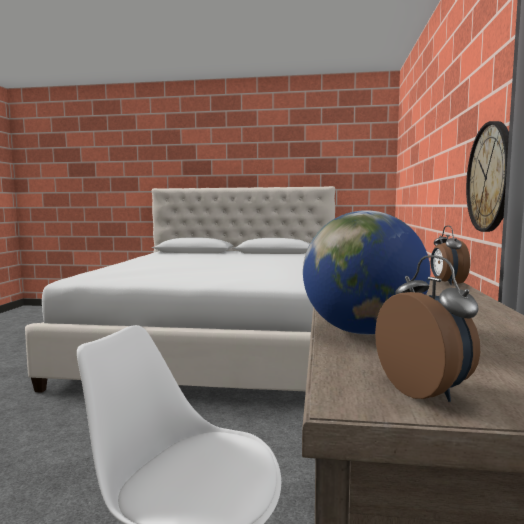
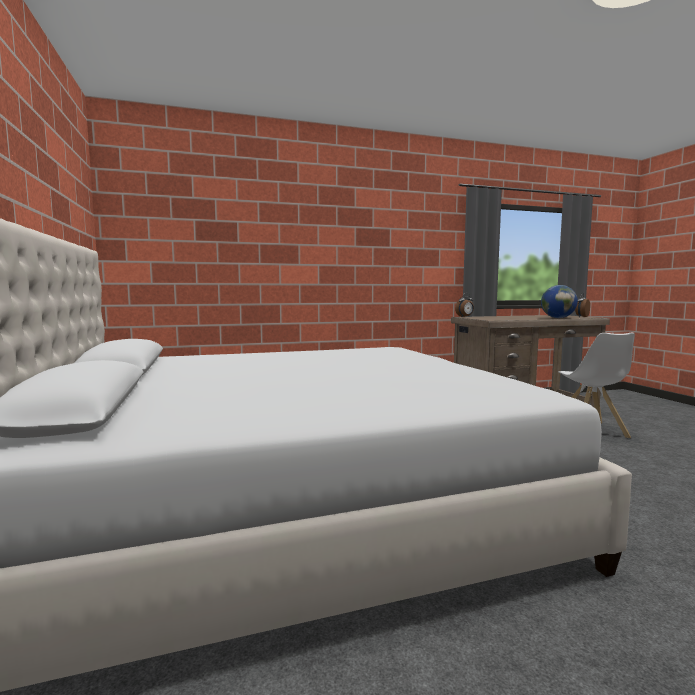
camera: 115 degrees left, 0 degrees up
(490, 177) = (416, 271): wall clock -> none

